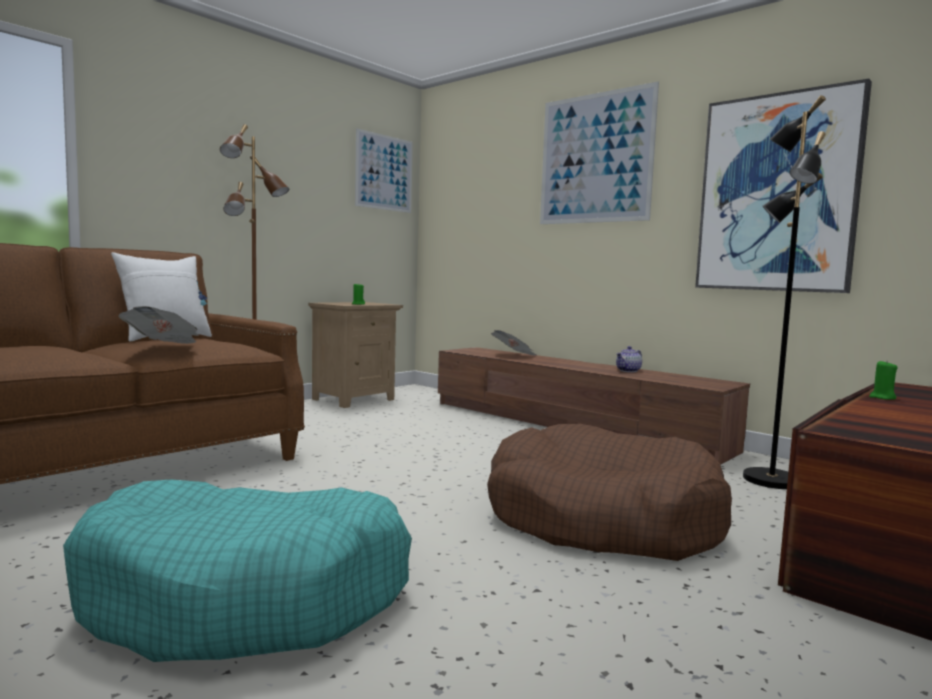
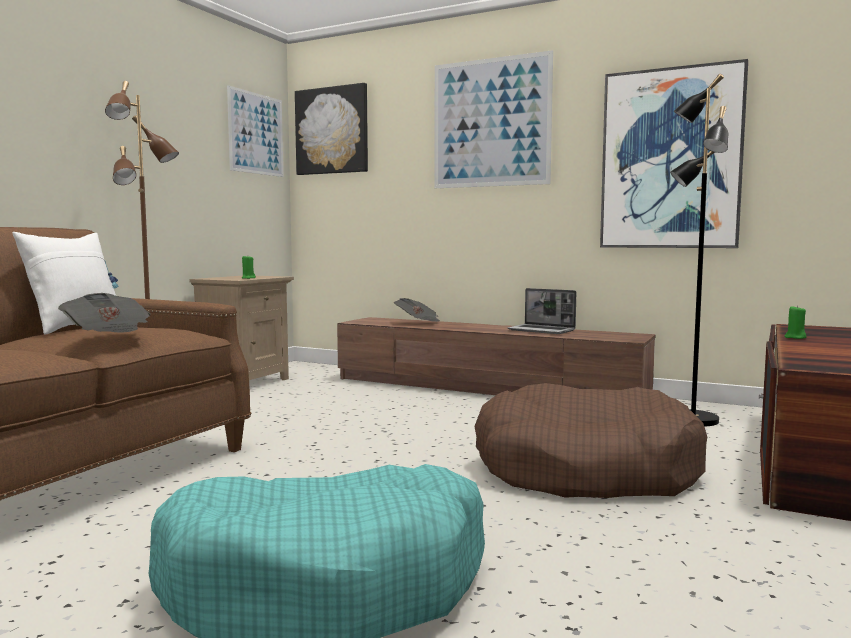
camera: 15 degrees left, 0 degrees up
(454, 169) = (332, 131): none -> picture
(628, 371) = (542, 330): teapot -> laptop

